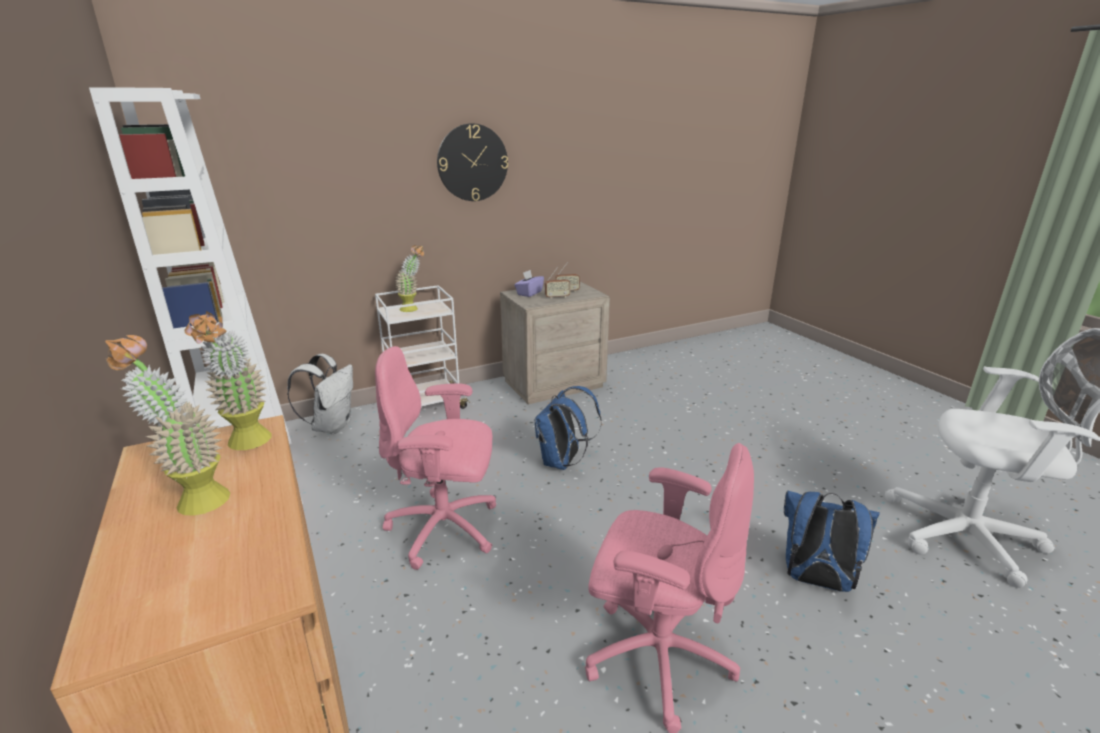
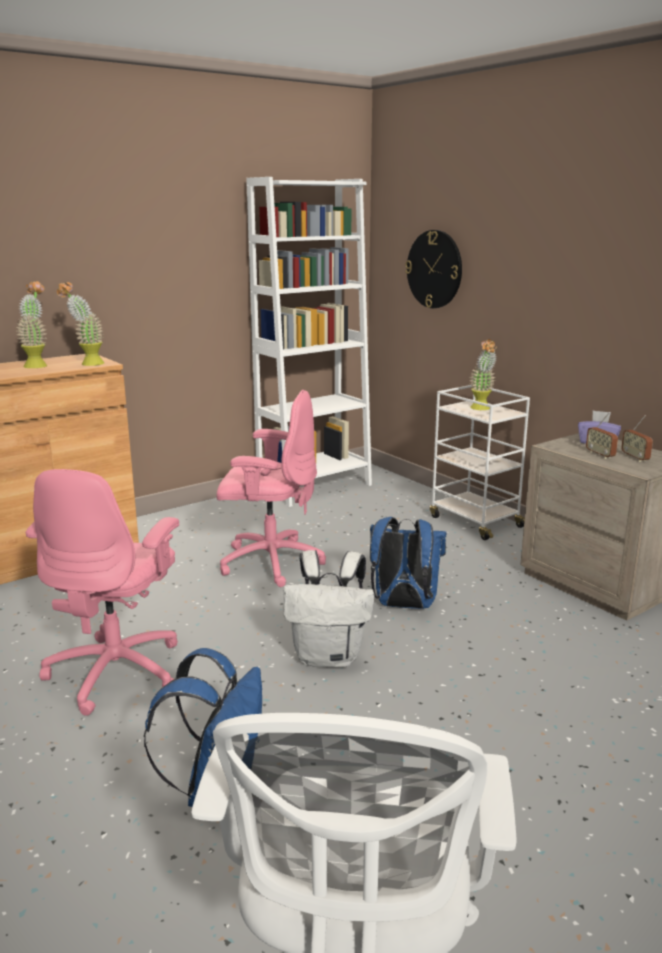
camera: 80 degrees right, 5 degrees down
(331, 426) = (405, 492): white backpack -> white backpack (330, 657)
(445, 529) = (270, 562): pink office chair -> pink office chair turned 105 degrees clockwise
(472, 163) = (594, 260): wall clock -> wall clock (434, 269)

